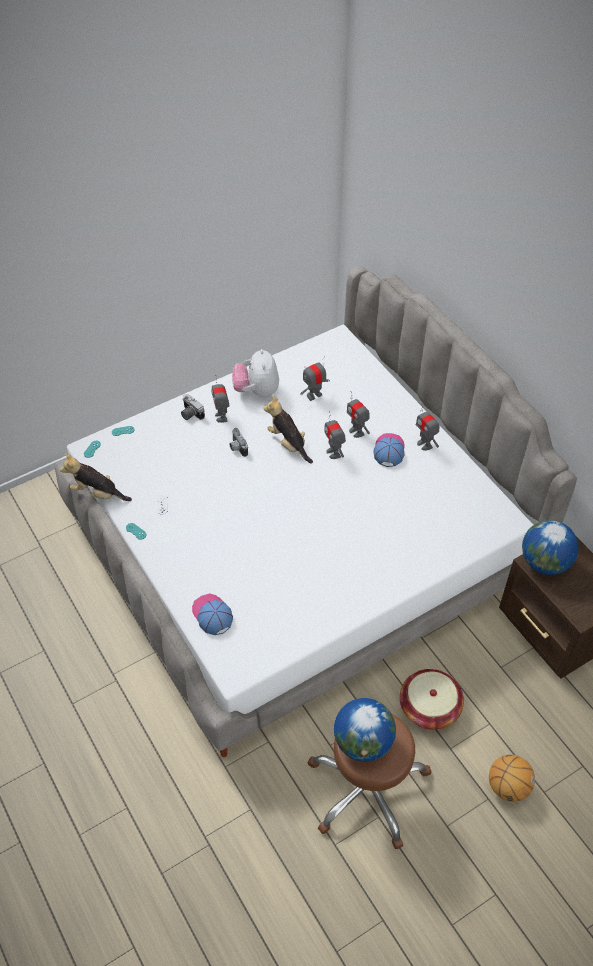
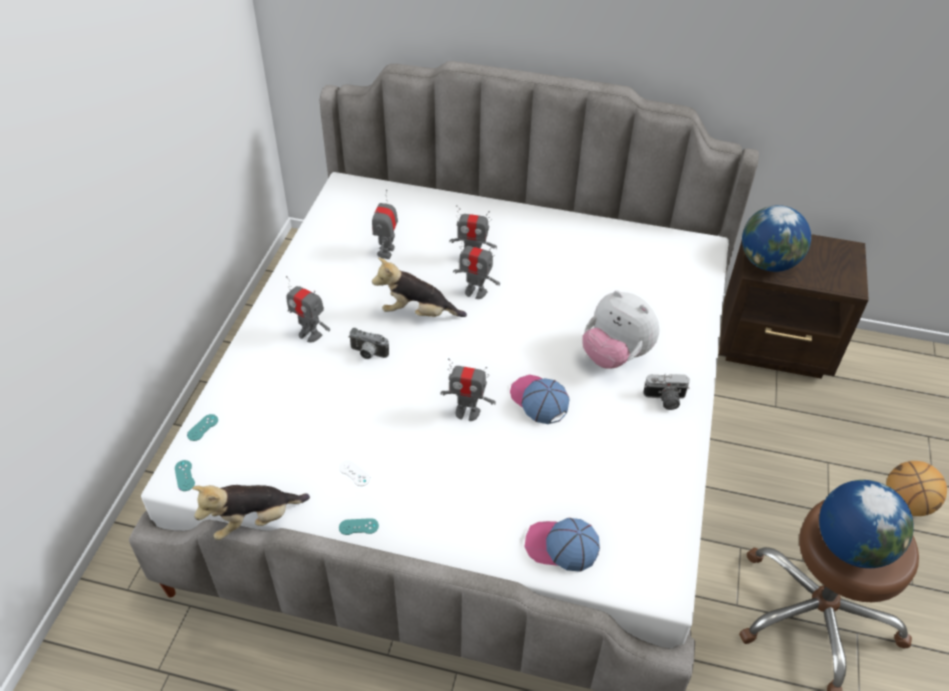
camera: 45 degrees left, 5 degrees down
(190, 414) = (268, 355): camera -> camera (664, 400)
(257, 391) = (318, 284): plush toy -> plush toy (615, 355)
(389, 450) = (524, 255): cap -> cap (538, 400)
(424, 444) = (549, 229): toy robot -> toy robot (467, 412)
(429, 707) = (768, 490): basket -> none

